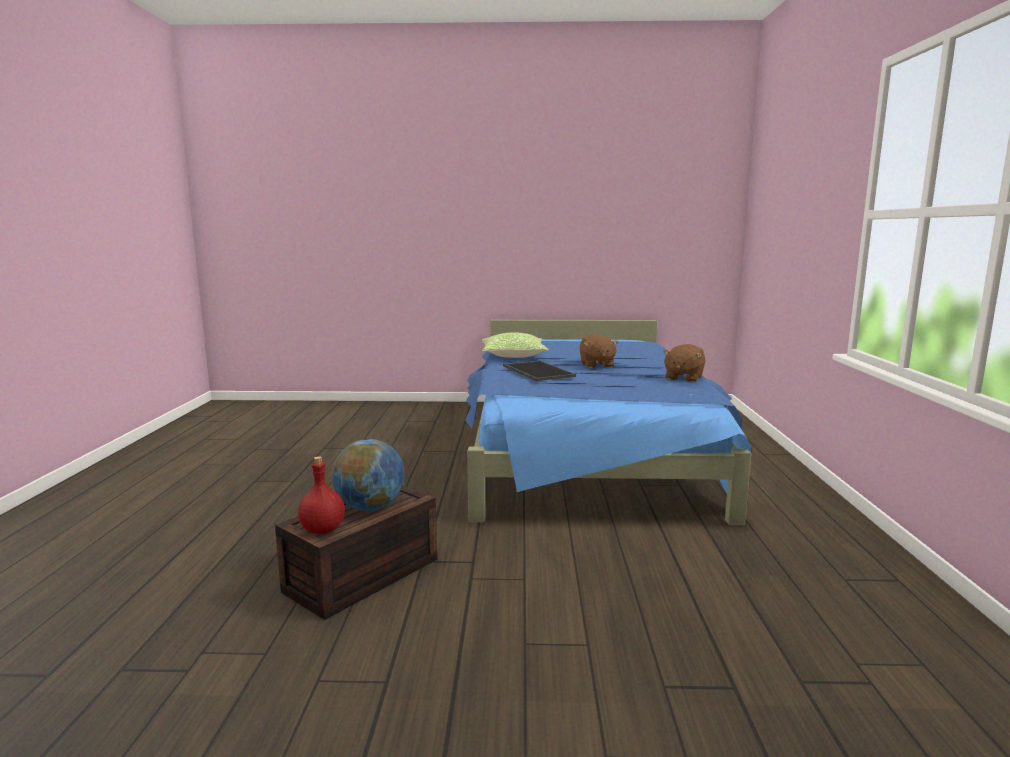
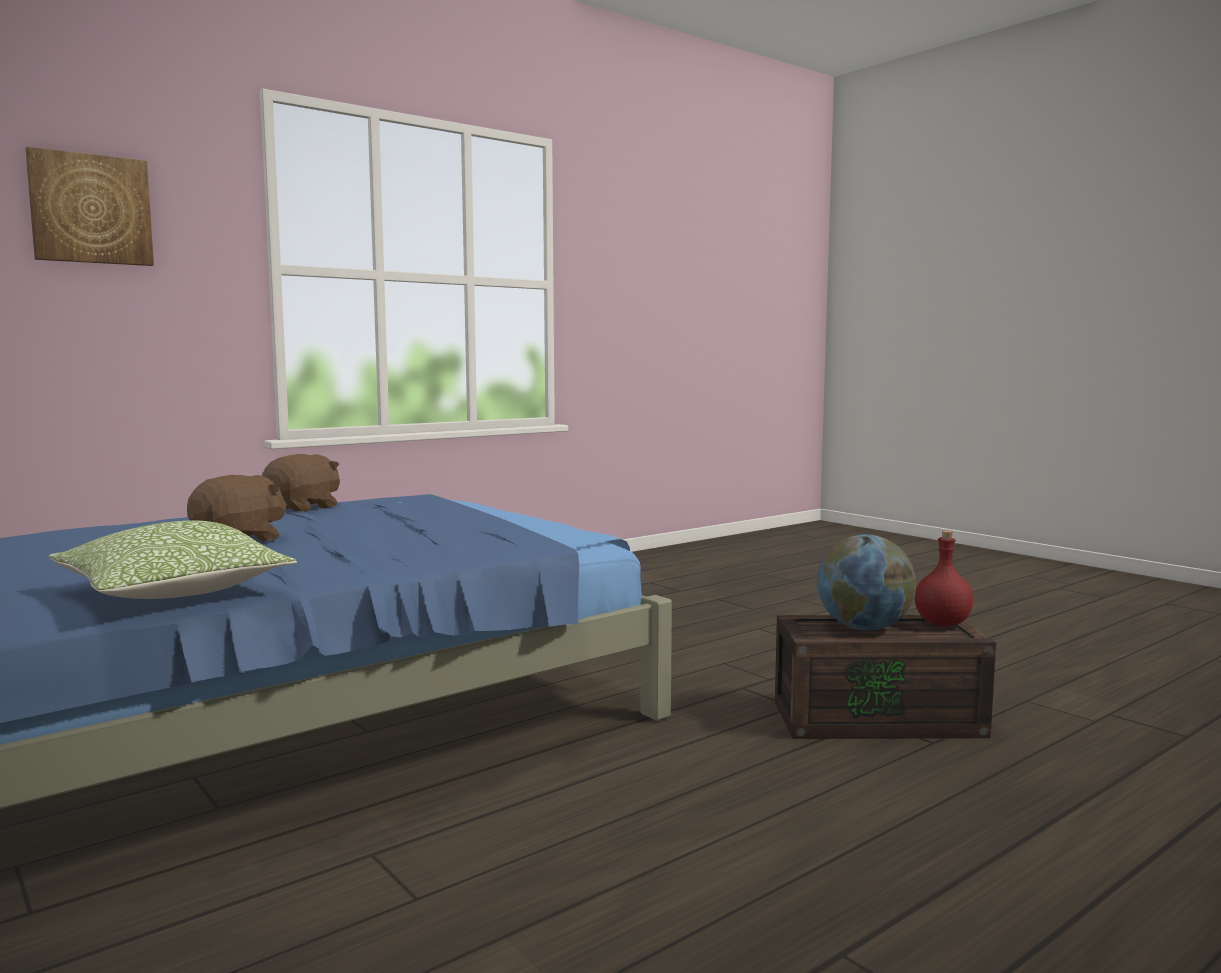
camera: 130 degrees left, 5 degrees down
(536, 371) = (374, 546): tray -> none
(683, 378) = (304, 508): brown plush toy -> brown plush toy turned 45 degrees counterclockwise
(812, 186) = (91, 209): none -> picture

